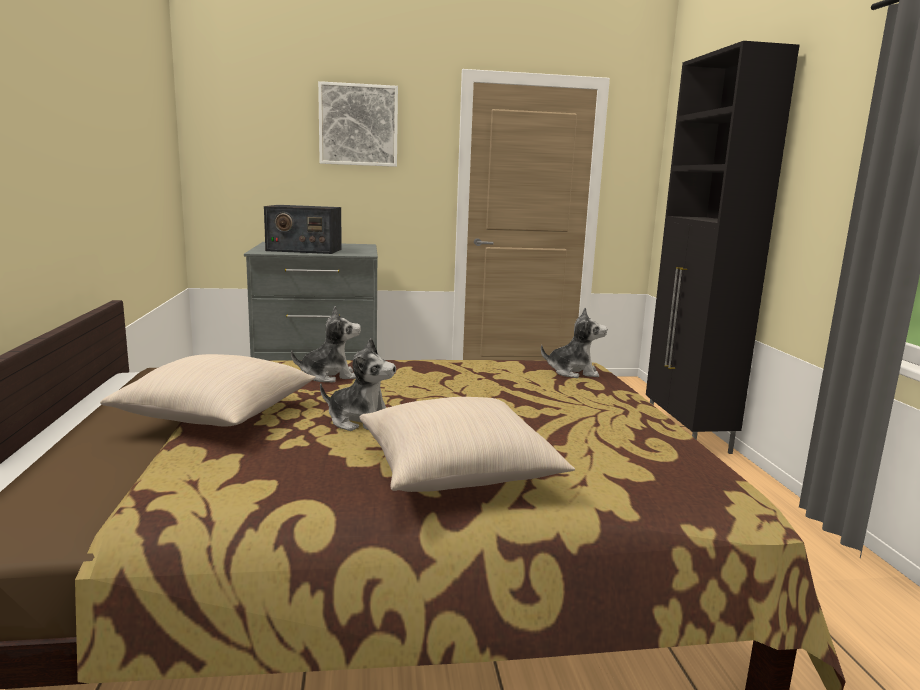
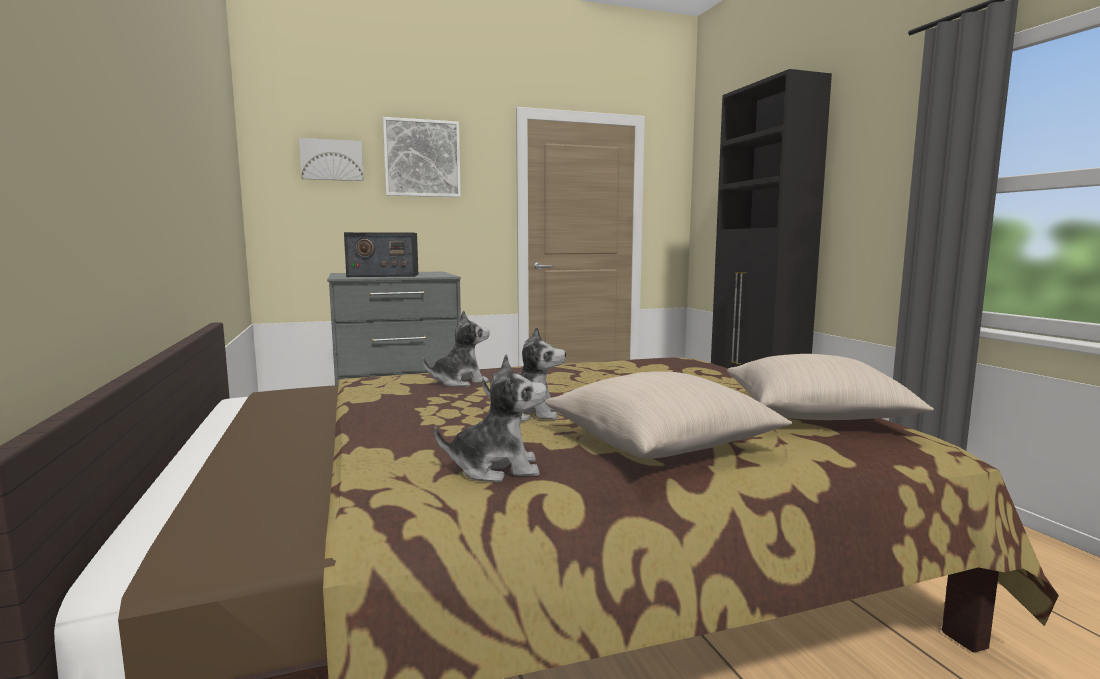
camera: 10 degrees left, 5 degrees down
(217, 415) = (375, 420): beige pillow -> beige pillow (814, 415)
(266, 126) = (332, 160): none -> picture
(573, 372) = (682, 364): plush toy -> plush toy (496, 468)

